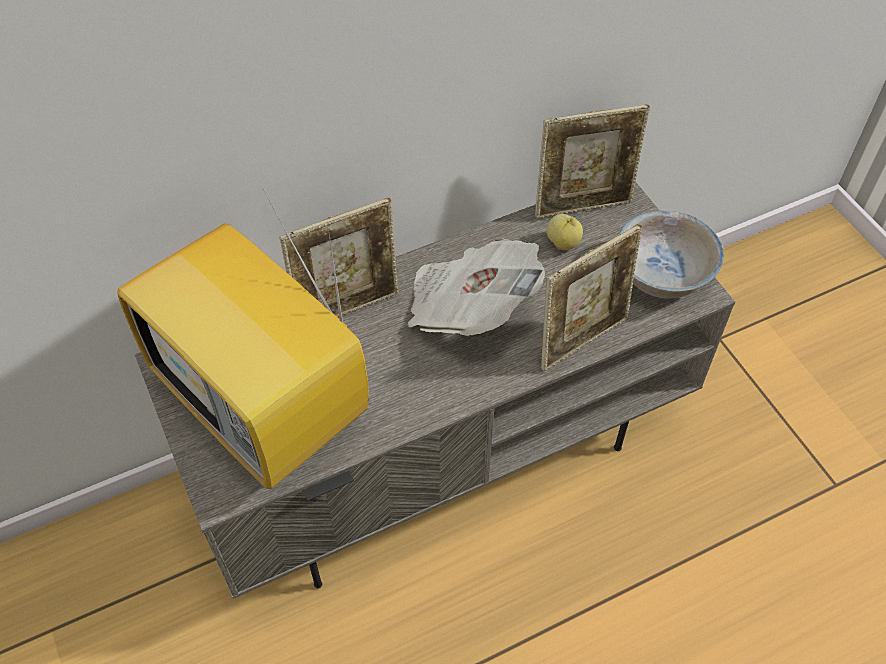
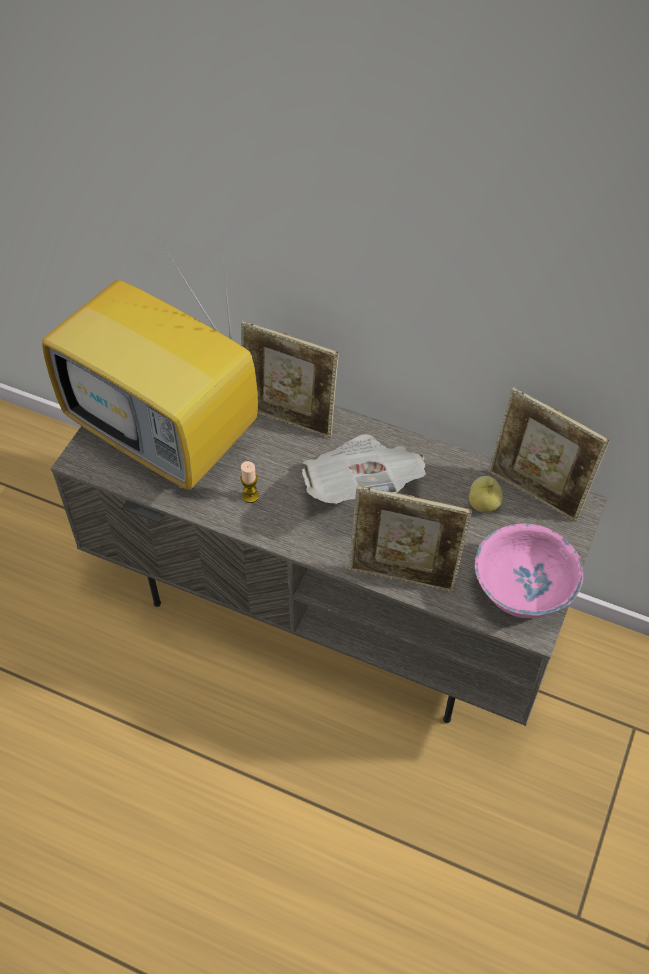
camera: 50 degrees right, 0 degrees up
(268, 407) = (168, 435): television -> television turned 60 degrees counterclockwise
(400, 389) = (250, 496): none -> candle
(663, 275) = (523, 589): white bowl -> pink bowl

